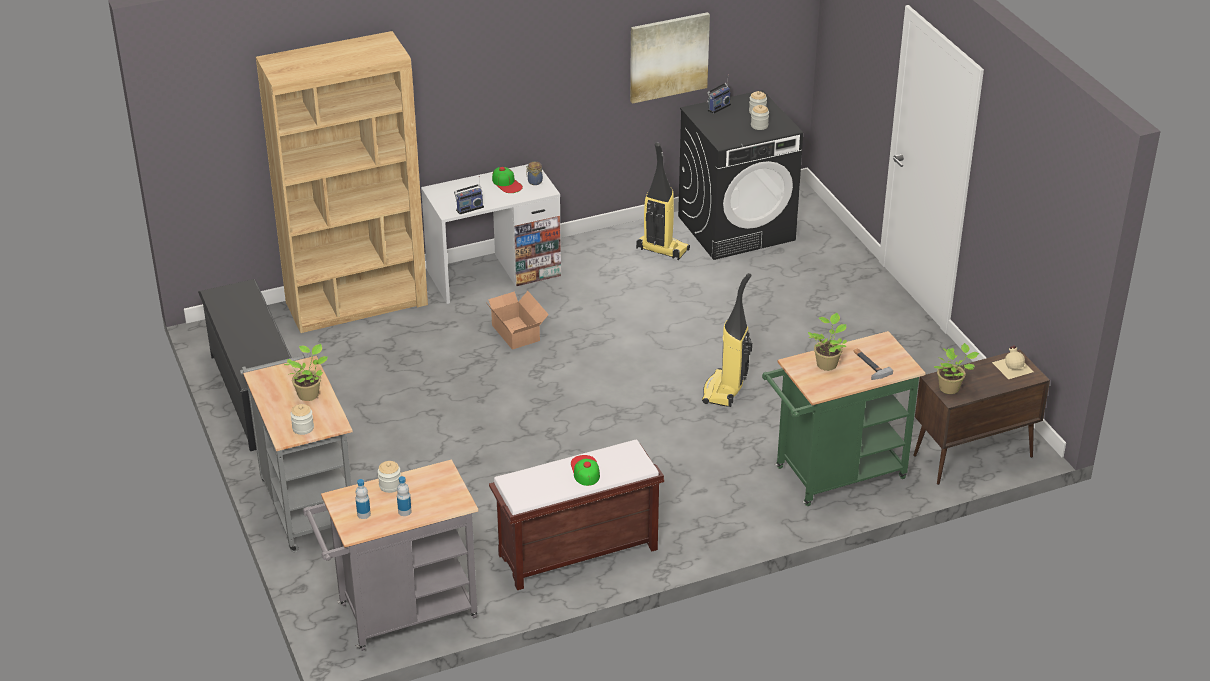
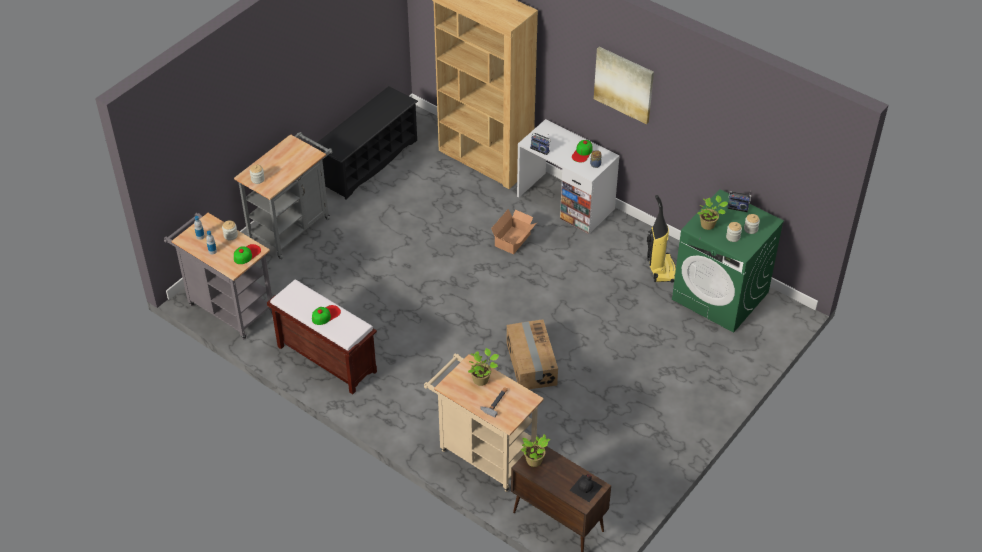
camera: 60 degrees right, 10 degrees up
(309, 394) = (289, 167): potted plant -> potted plant (709, 225)
(441, 482) = (247, 254): none -> cap
(668, 57) = (720, 149): picture -> picture (624, 84)
(724, 391) = (530, 363): vacuum cleaner -> cardboard box
(737, 228) = (720, 296): black washing machine -> green washing machine
(833, 476) = (483, 453): green cart -> beige cart
(1013, 366) = (586, 488): beige bottle -> black bottle

